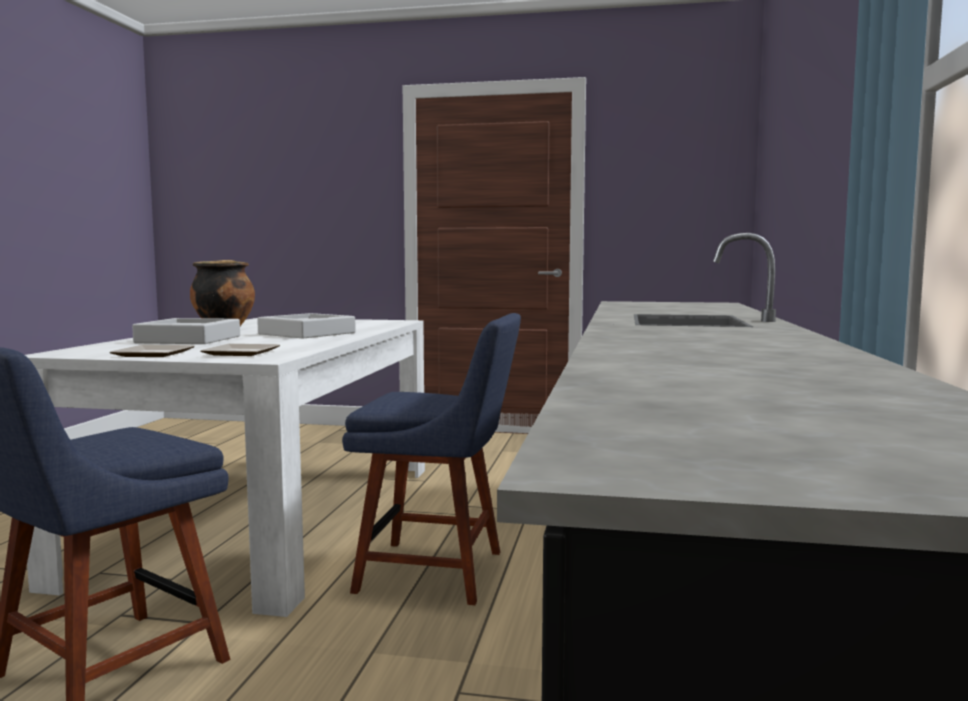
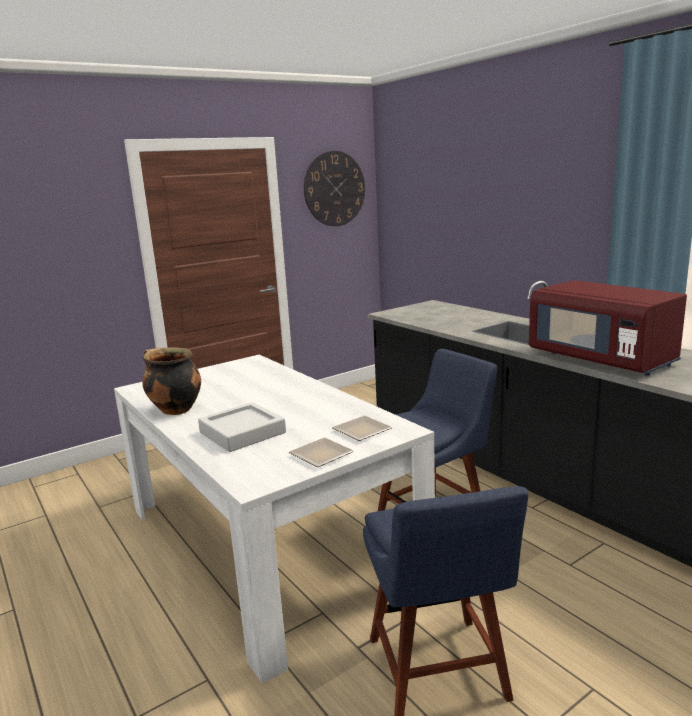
camera: 45 degrees left, 10 degrees up
(307, 333) = (277, 396): grey tray -> none
(648, 339) = (601, 360): none -> red microwave
(677, 146) = (334, 189): none -> wall clock

